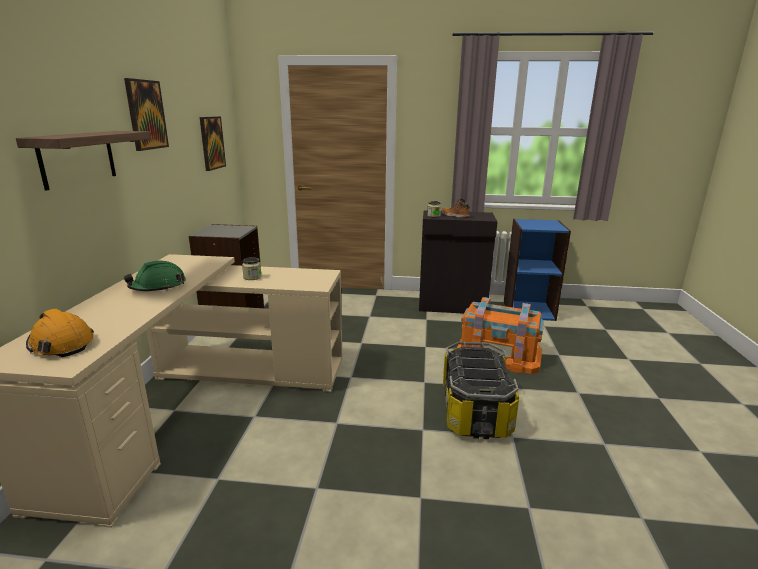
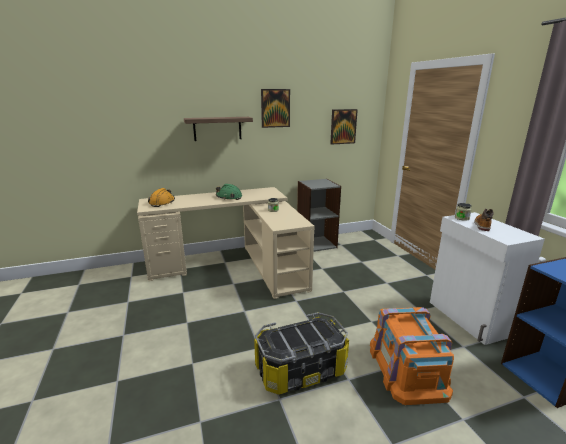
camera: 65 degrees right, 0 degrees up
(452, 306) = (469, 318): black cabinet -> white cabinet

